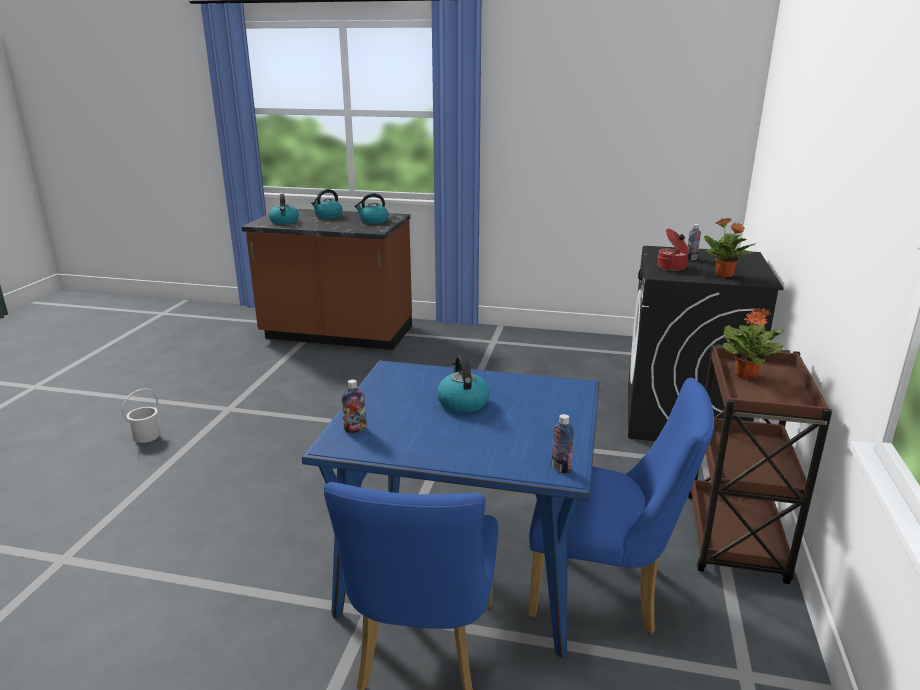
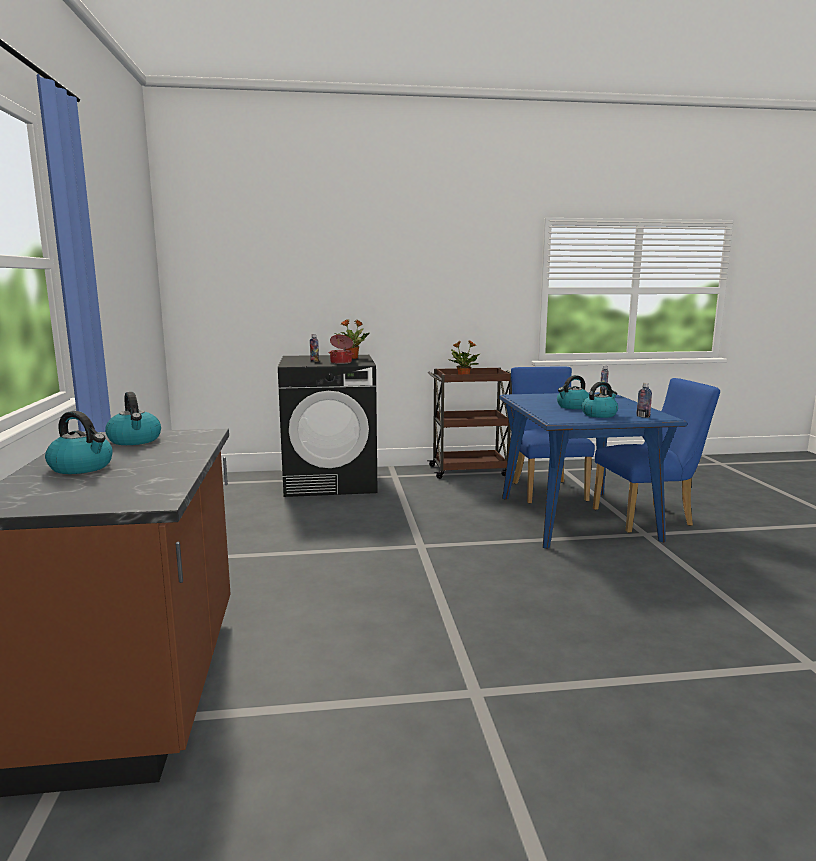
camera: 110 degrees left, 10 degrees down
(146, 436) = (609, 735): white bucket -> none
(284, 222) = (135, 485): kettle -> kettle (599, 414)

